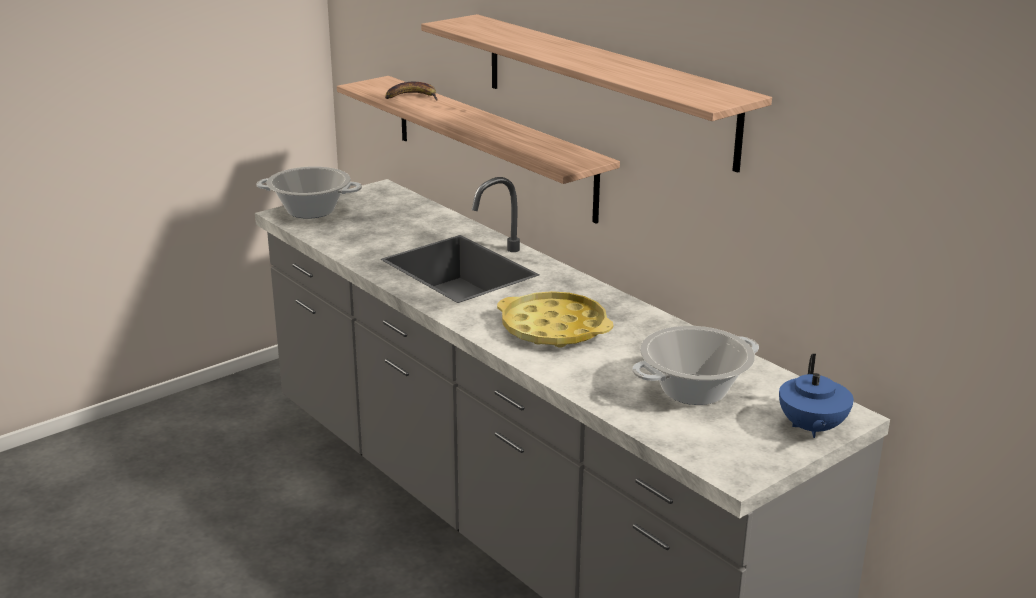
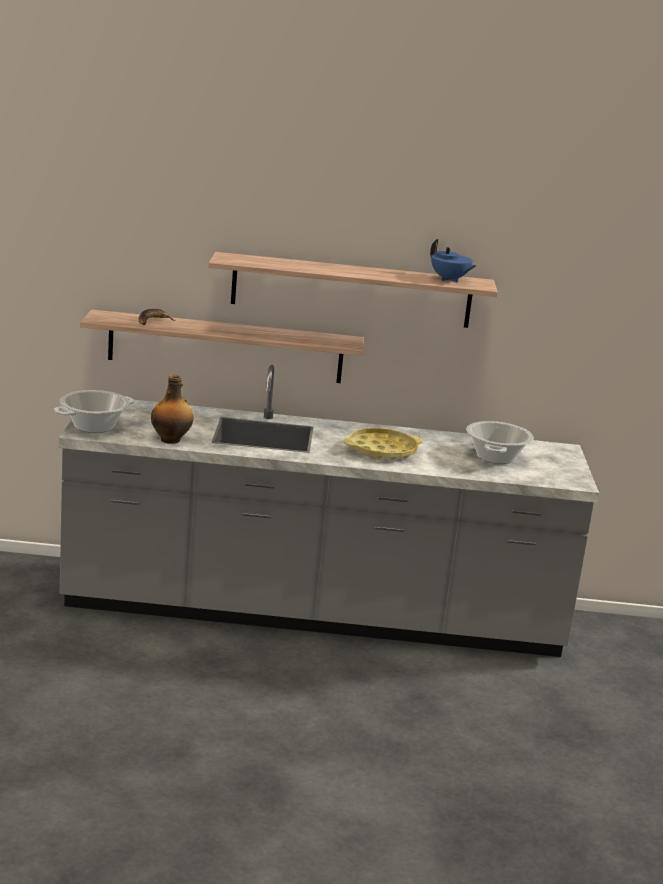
camera: 50 degrees left, 5 degrees down
(347, 244) = (171, 440): none -> bottle
(811, 428) = (564, 457): blue teapot -> blue teapot (449, 280)

